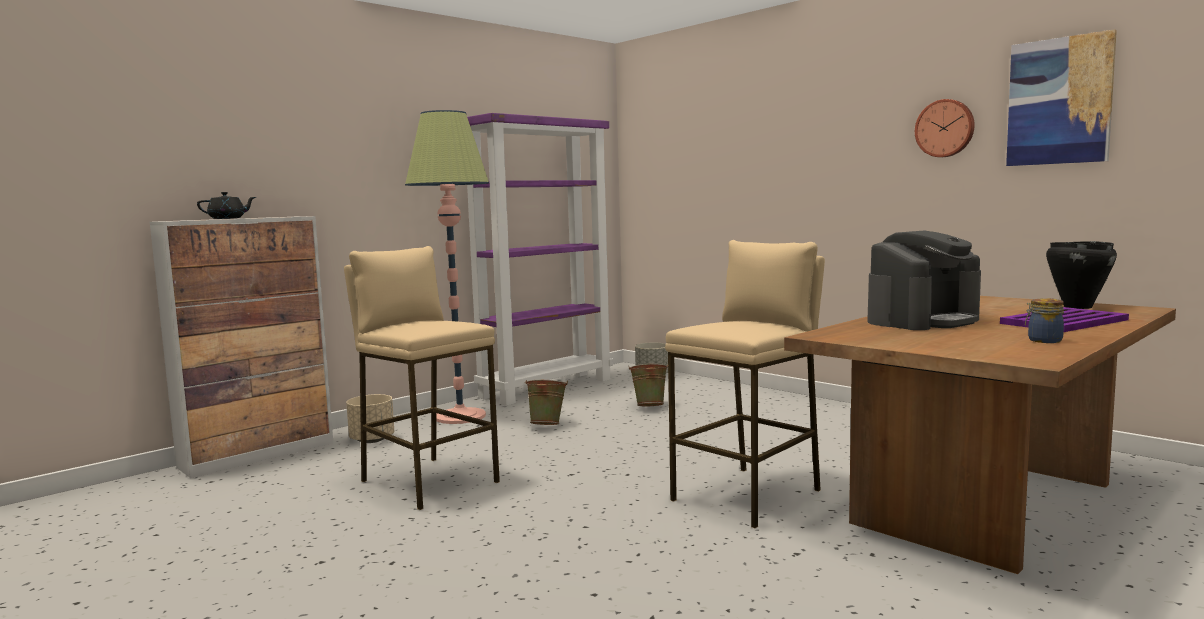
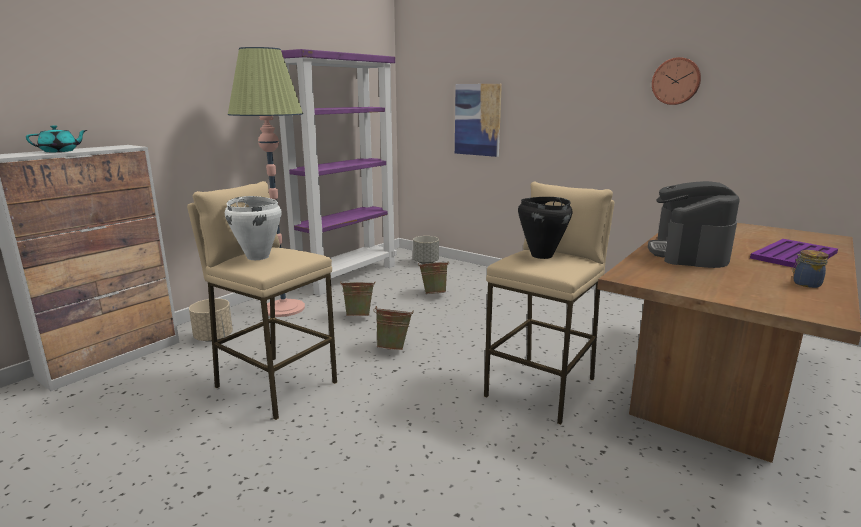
camera: 10 degrees left, 10 degrees up
(228, 218) = (60, 151): black teapot -> turquoise teapot
(413, 324) = (258, 257): none -> white cooking pot
(578, 454) = (394, 348): none -> green bucket
(923, 320) = (688, 253): coffee machine -> coffee machine turned 150 degrees clockwise
(1059, 101) = (772, 66): picture -> picture (477, 120)
(1077, 307) = (783, 235): black cooking pot -> black cooking pot (541, 255)

